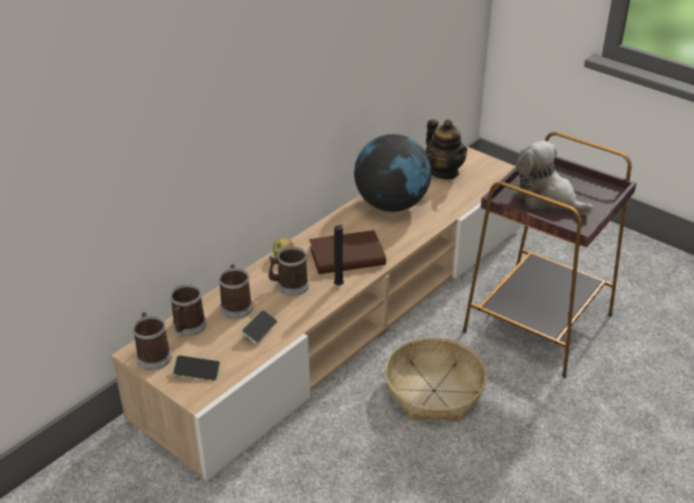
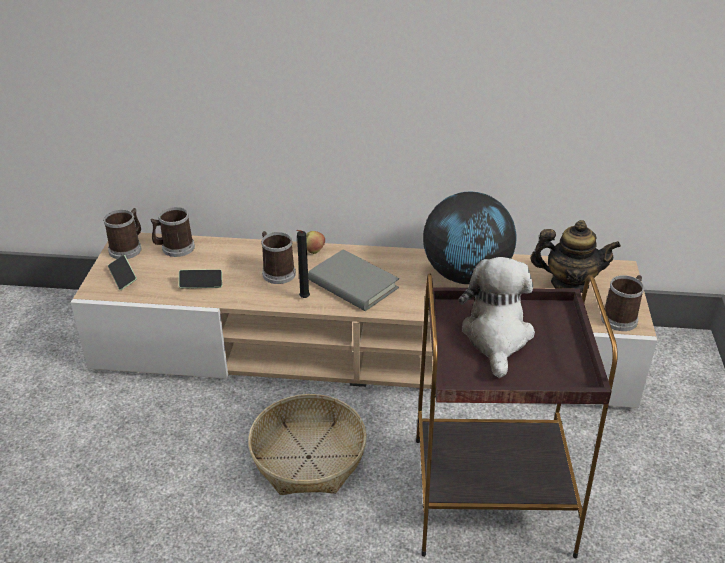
camera: 55 degrees right, 0 degrees up
(236, 305) = (224, 257): mug -> mug (621, 317)
(347, 256) = (353, 284): brown book -> grey book
(444, 172) = (569, 284): teapot -> teapot turned 105 degrees counterclockwise

